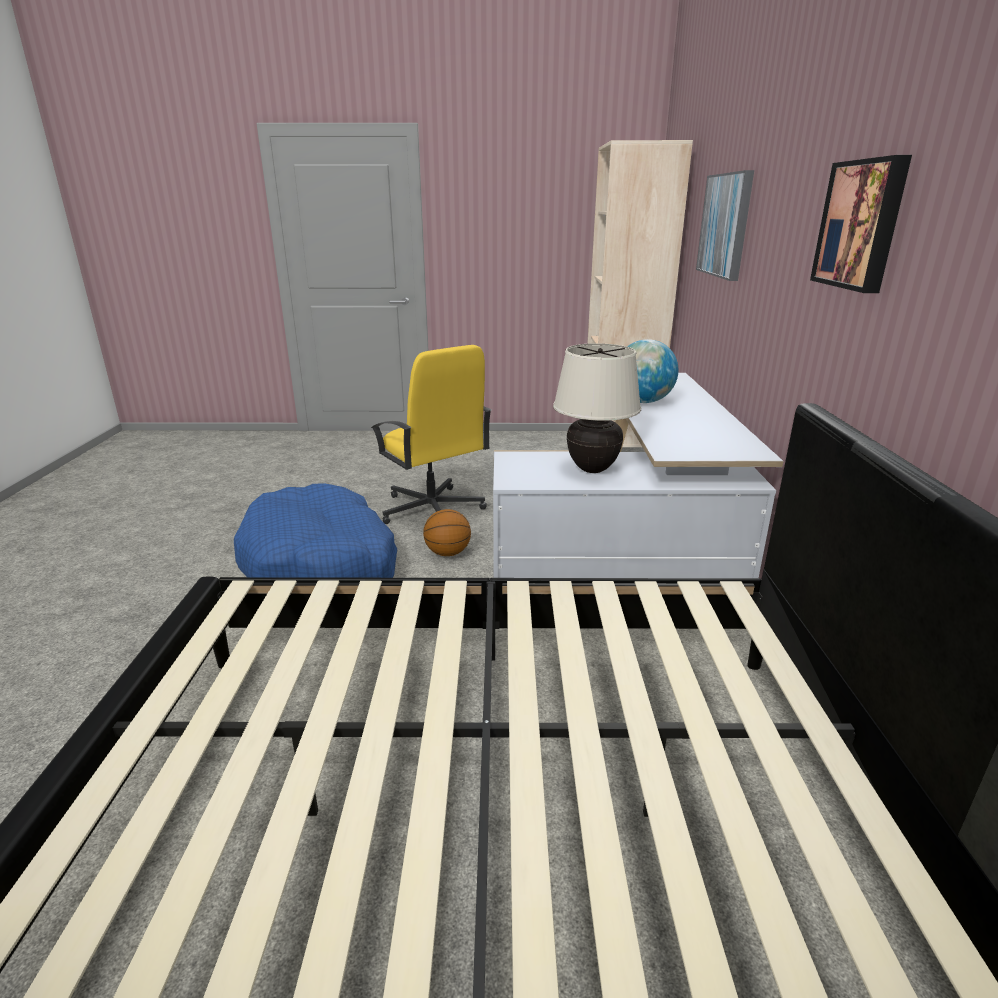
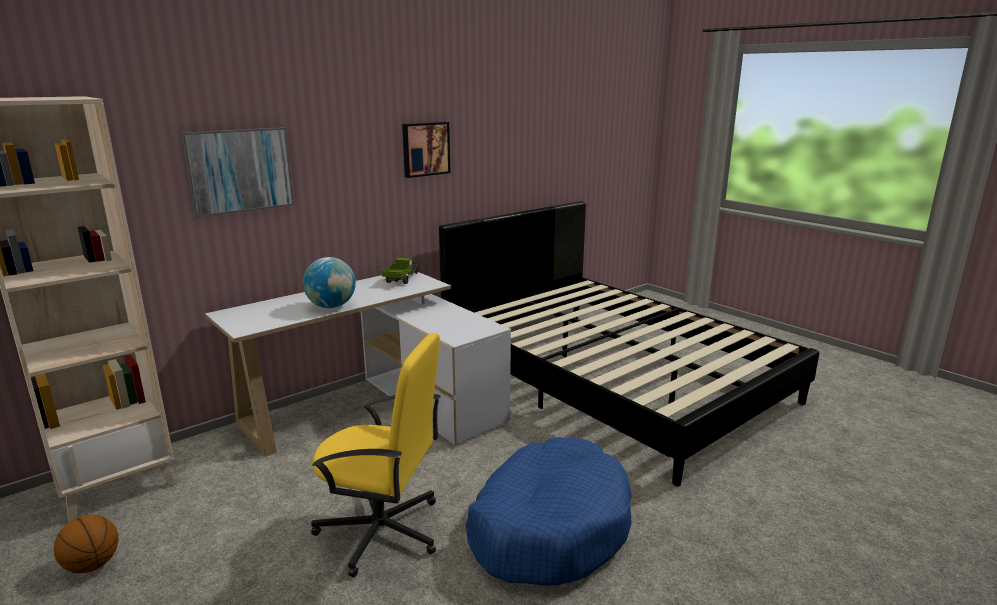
camera: 130 degrees left, 5 degrees down
(432, 510) = (382, 531): yellow office chair -> yellow office chair turned 90 degrees clockwise
(447, 553) = (453, 478): basketball -> basketball (92, 565)
(592, 469) = (443, 317): beige table lamp -> none
(721, 443) = (401, 279): none -> toy truck

